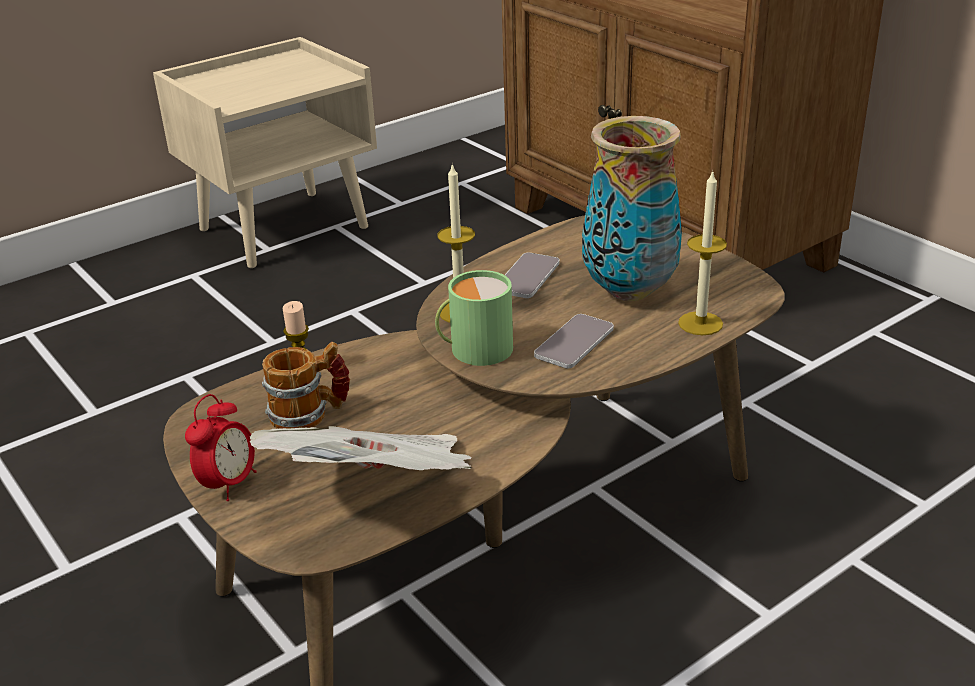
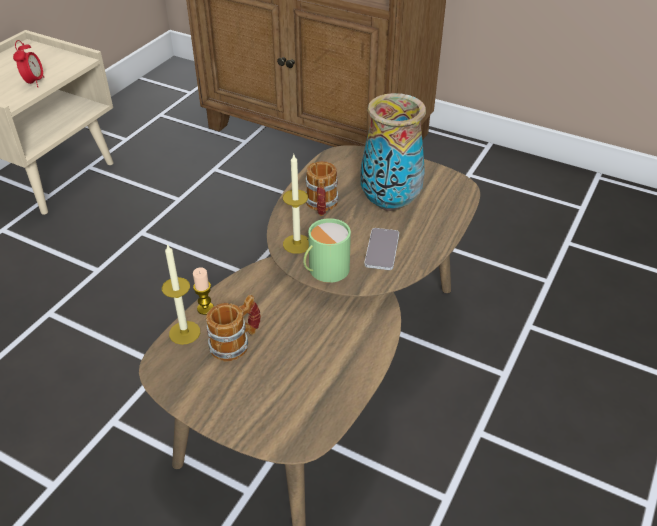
camera: 25 degrees left, 10 degrees up
(229, 484) = (218, 411): alarm clock -> alarm clock (34, 82)
(378, 492) = (319, 387): newspaper -> none
(527, 277) = (321, 206): phone -> mug
(700, 323) = (445, 217): candle -> candle (184, 332)

